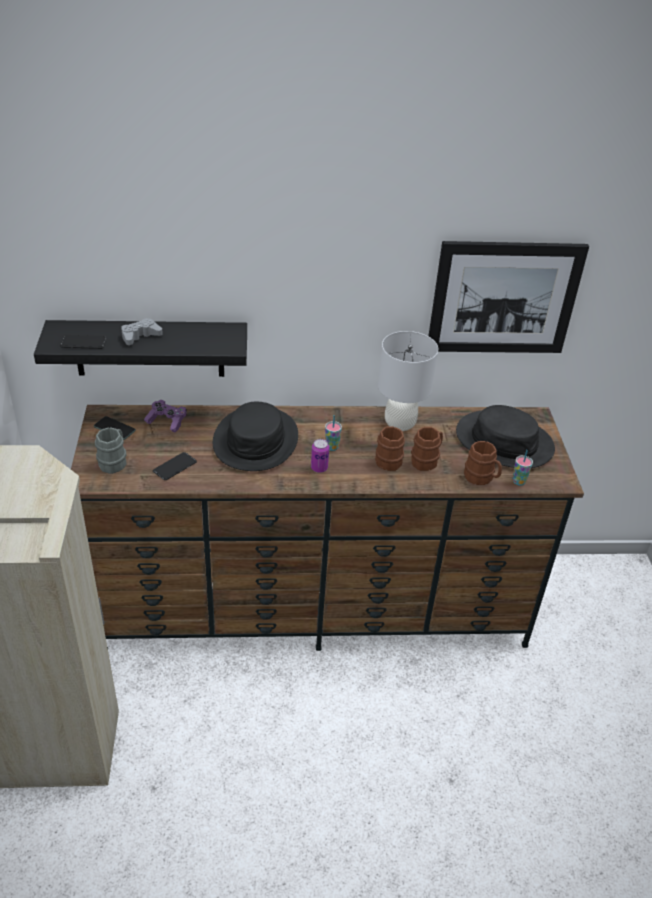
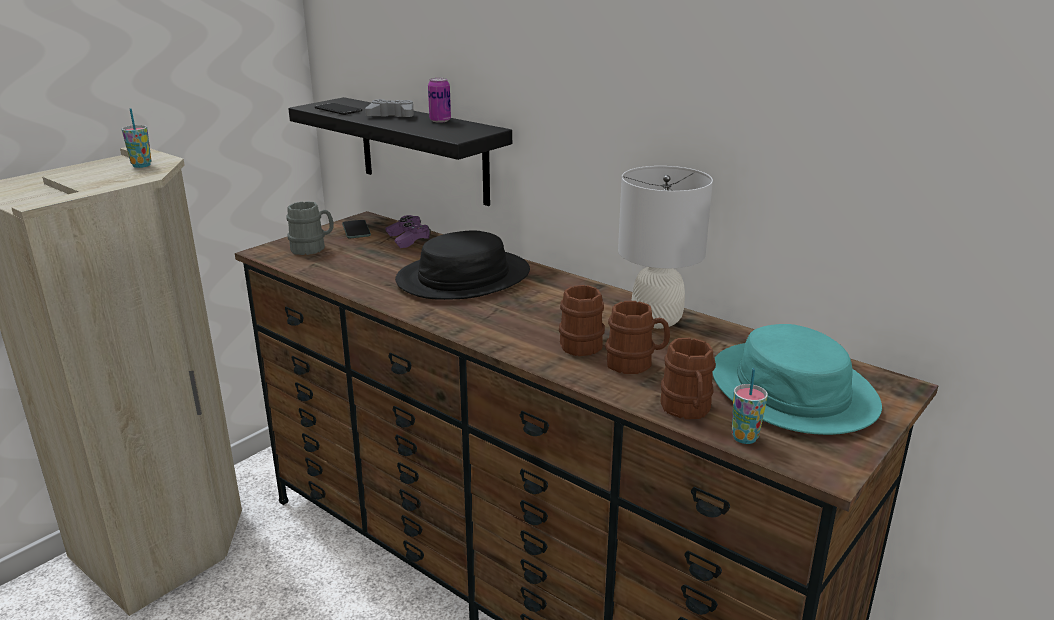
camera: 45 degrees right, 15 degrees down
(175, 467) = (352, 268): phone -> none
(319, 468) = (487, 320): can -> can (440, 120)
(332, 447) = (535, 310): cup -> cup (141, 165)
(504, 298) = (857, 139): picture -> none
(504, 441) = (792, 389): black hat -> turquoise hat

